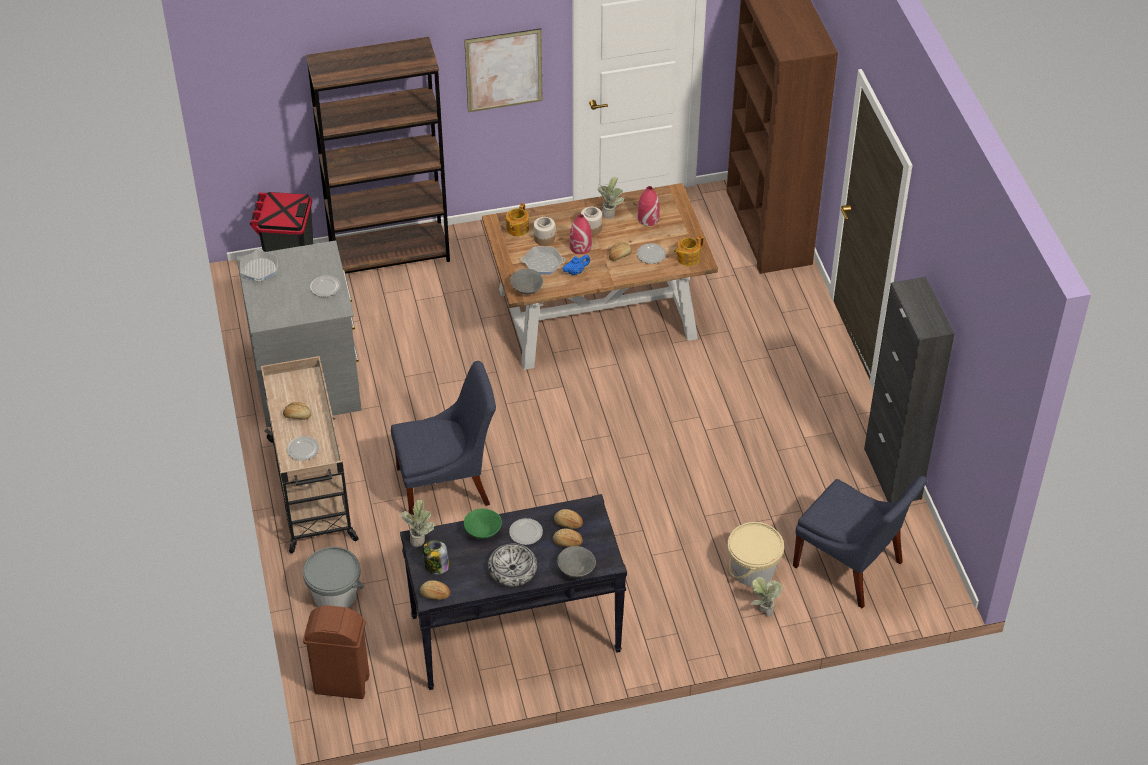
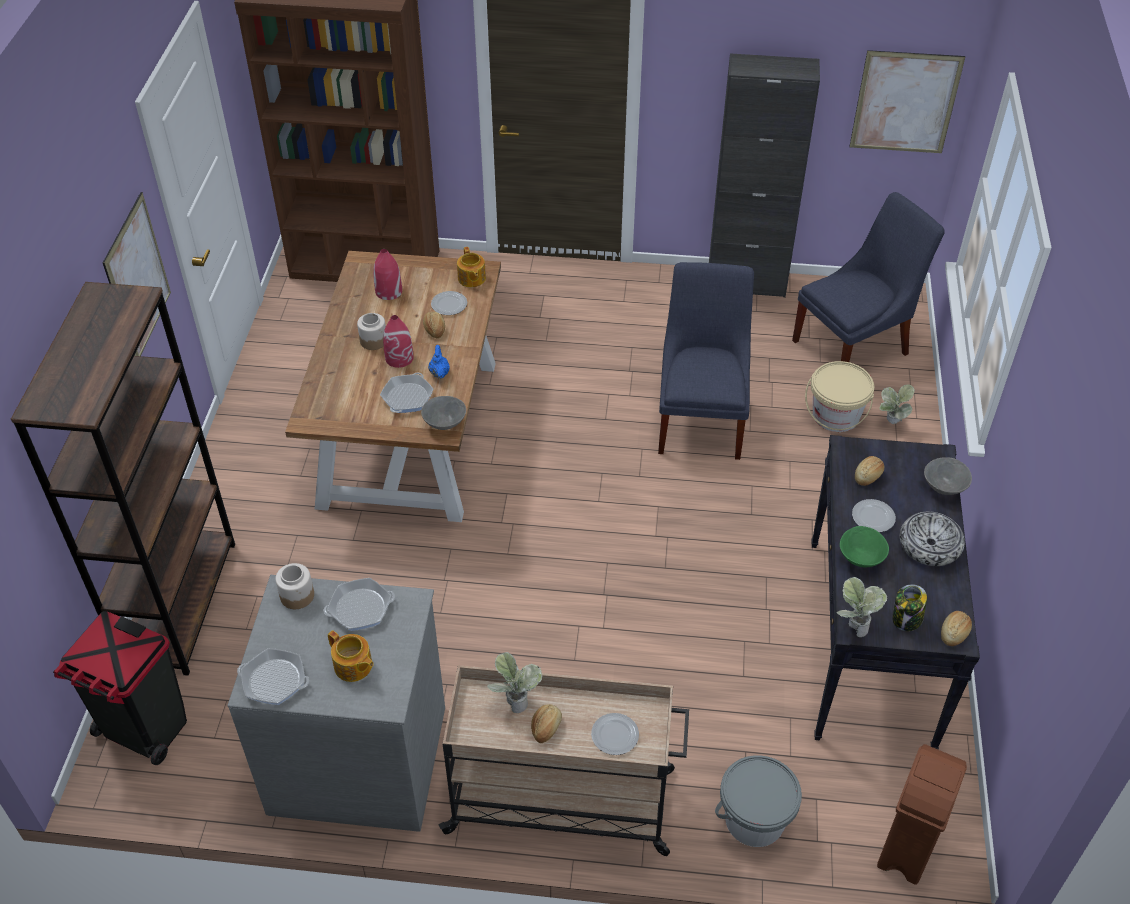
camera: 70 degrees left, 0 degrees up
(325, 287) = (360, 608): plate -> frying pan
(448, 485) = (615, 646): blue chair -> blue chair (701, 419)
(517, 228) = (331, 405): teapot -> teapot (353, 666)
(544, 238) = (365, 385): jar -> jar (297, 595)
(567, 542) = (898, 484): bread -> none
(610, 212) = (357, 318): potted plant -> potted plant (514, 700)
(982, 425) = (905, 102): none -> picture

